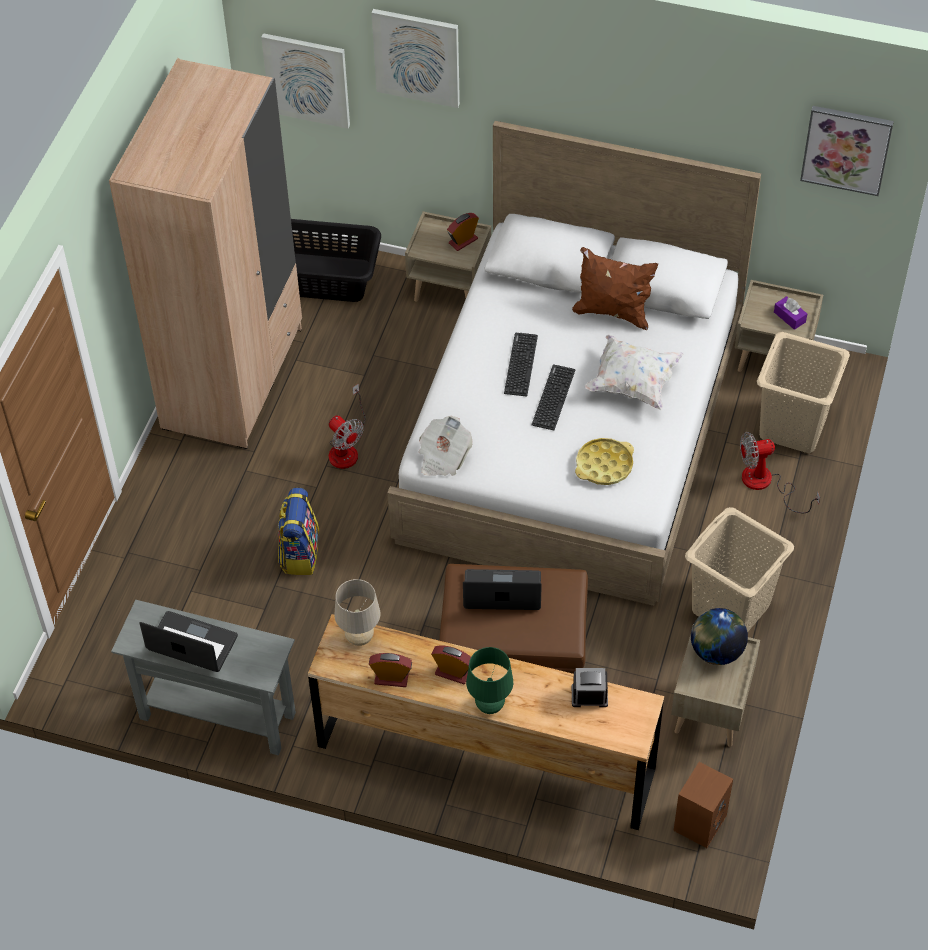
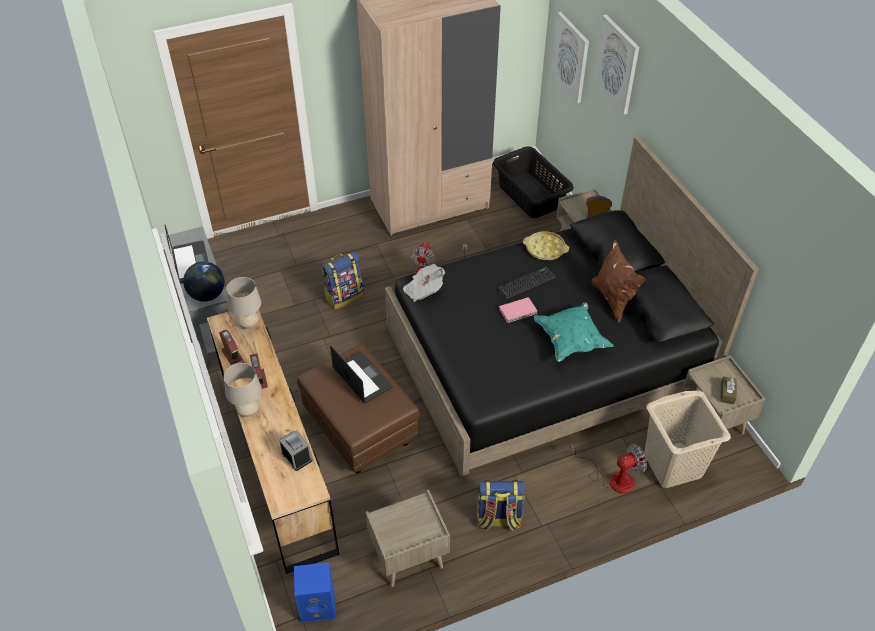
camera: 50 degrees right, 5 degrees down
(489, 706) = (248, 411): green table lamp -> beige table lamp
(553, 397) = (518, 311): keyboard -> pink book
(573, 432) = (546, 359): white bed -> black bed
(604, 465) = (493, 364): yellow tray -> yellow tray (545, 249)
(632, 383) = (570, 340): white pillow -> turquoise pillow
(699, 821) = (319, 605): brown speaker -> blue speaker
(716, 651) = (420, 516): globe -> globe (207, 294)
(730, 608) = (498, 519): beige laundry basket -> backpack
(766, 484) = (613, 478): fan -> fan turned 120 degrees clockwise
(789, 317) = (727, 393): purple tissue box -> brown tissue box
(846, 149) = (815, 281): picture -> none

